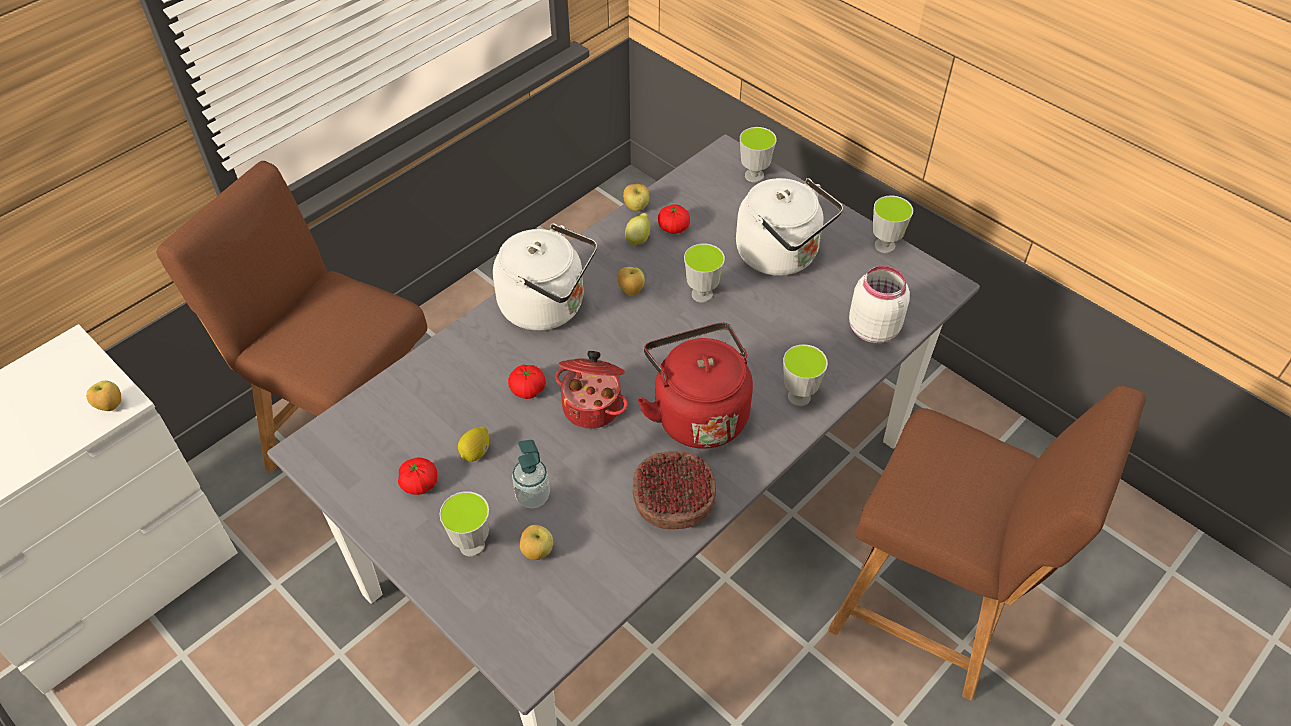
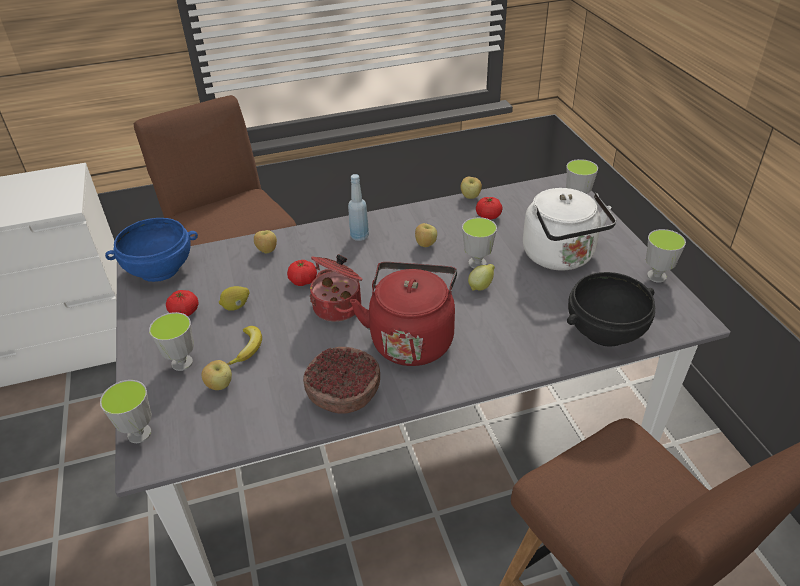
camera: 30 degrees right, 10 degrees down
(110, 406) = (59, 206): apple -> apple (267, 251)
(338, 442) = (160, 270): none -> blue bowl
(533, 496) = (248, 348): soap dispenser -> banana
(548, 306) = (359, 236): white kettle -> blue bottle
(638, 239) = (456, 216): lemon -> lemon (481, 286)
(799, 397) = (503, 357): cup -> cup (139, 434)
(873, 328) = (604, 330): white jar -> black bowl

